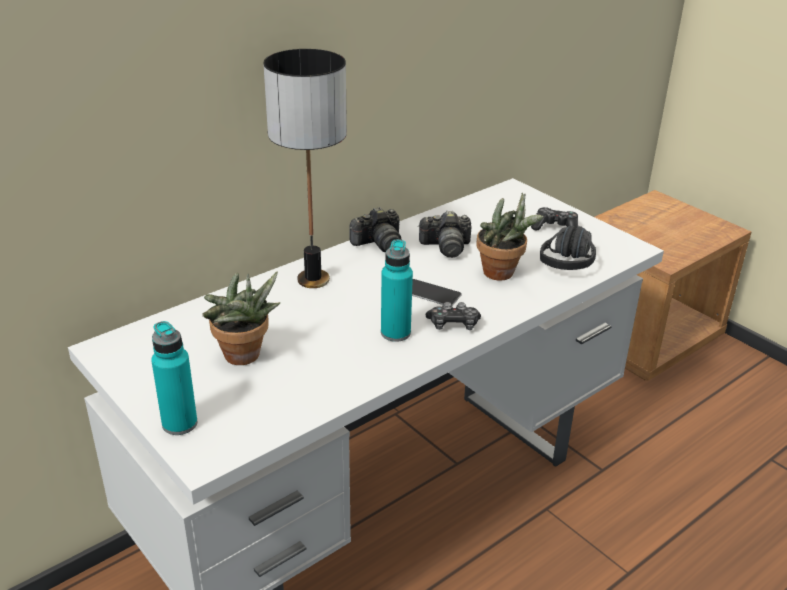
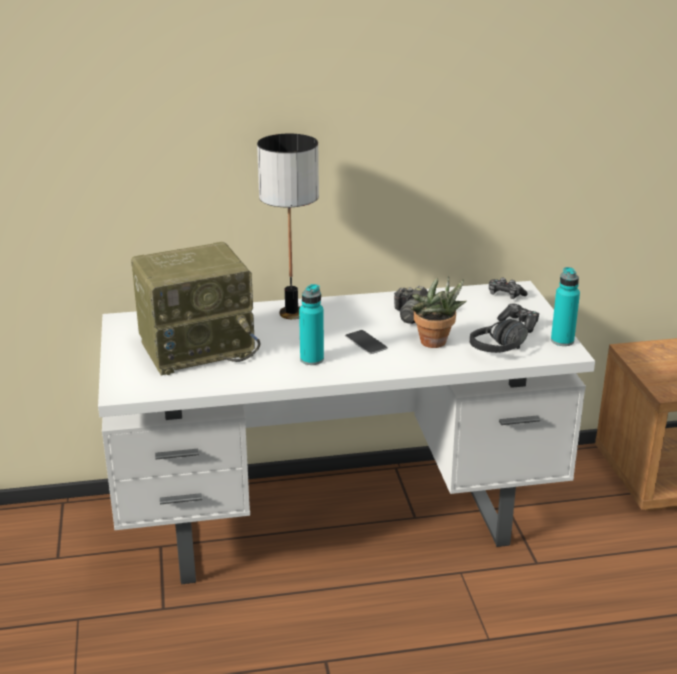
camera: 30 degrees right, 5 degrees down
(179, 423) = (124, 371): turquoise bottle -> turquoise bottle (562, 341)
(244, 358) = (198, 347): potted plant -> radio
(379, 244) = (364, 302): camera -> none
(453, 324) = (358, 365): game controller -> game controller (505, 295)

